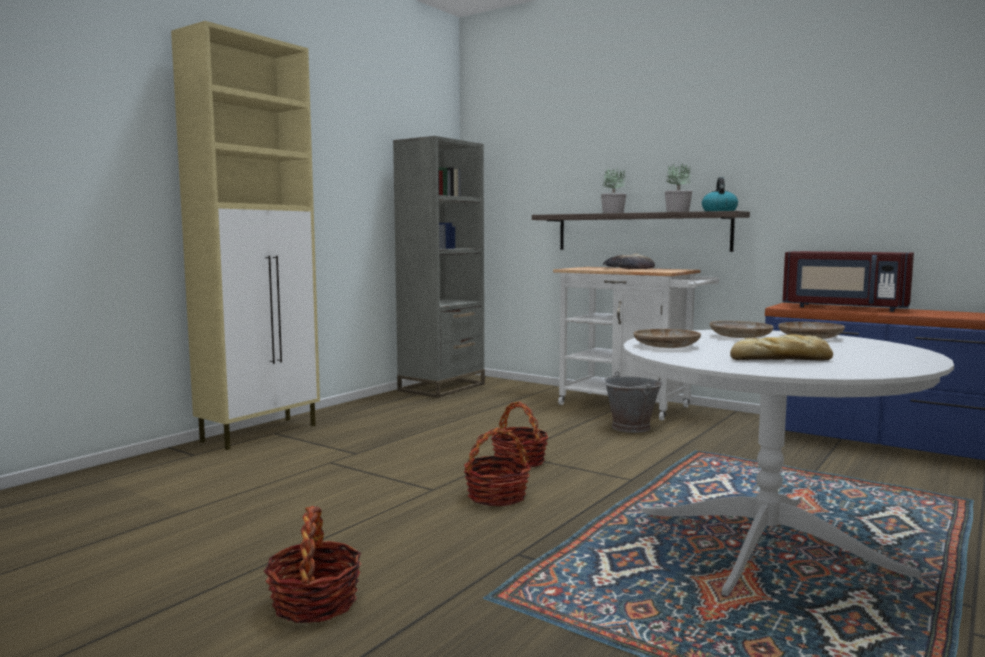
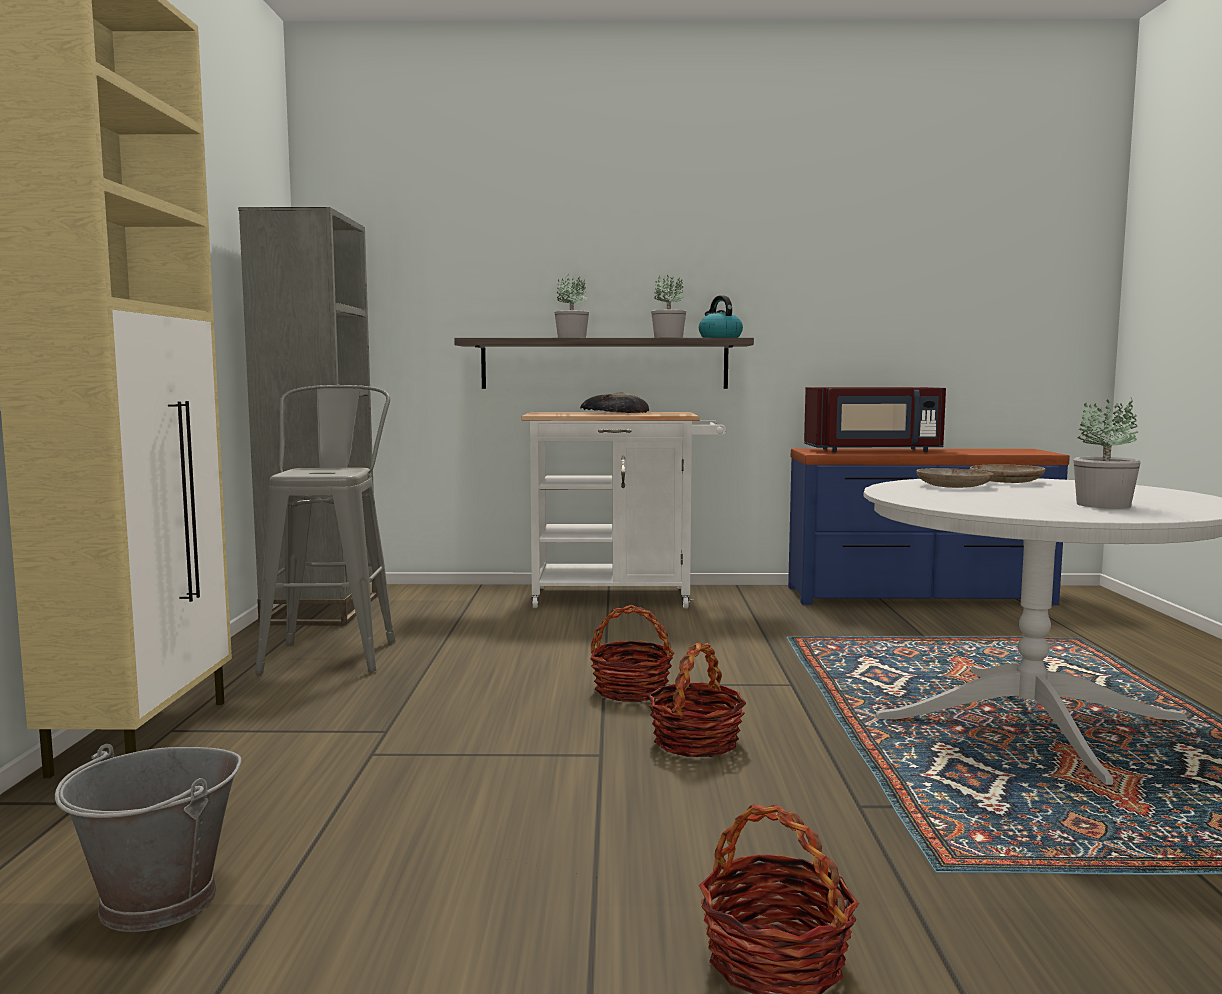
camera: 35 degrees left, 0 degrees up
(405, 410) = (334, 652): none -> grey stool
(631, 427) = (671, 623): grey bucket -> grey bucket (158, 902)
(666, 346) = (950, 502): beige plate -> none
(782, 359) = (1103, 505): bread -> potted plant

